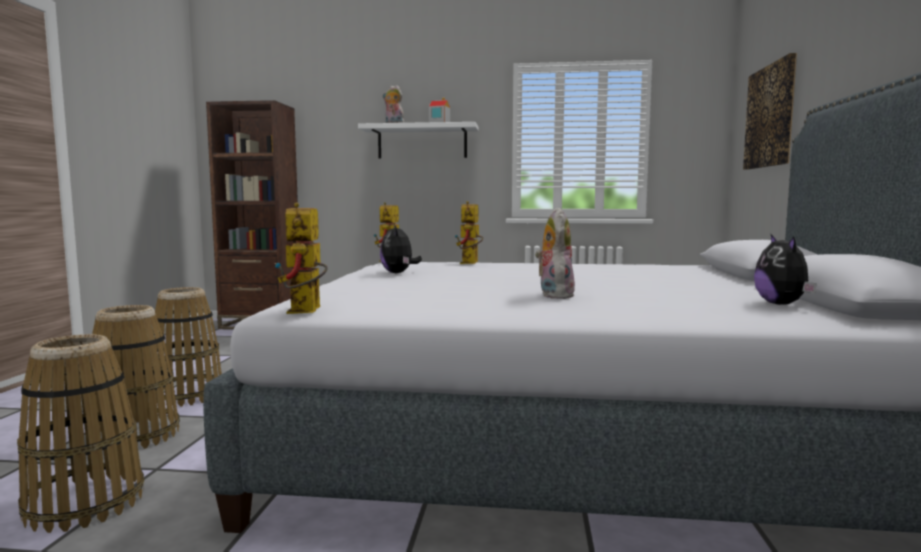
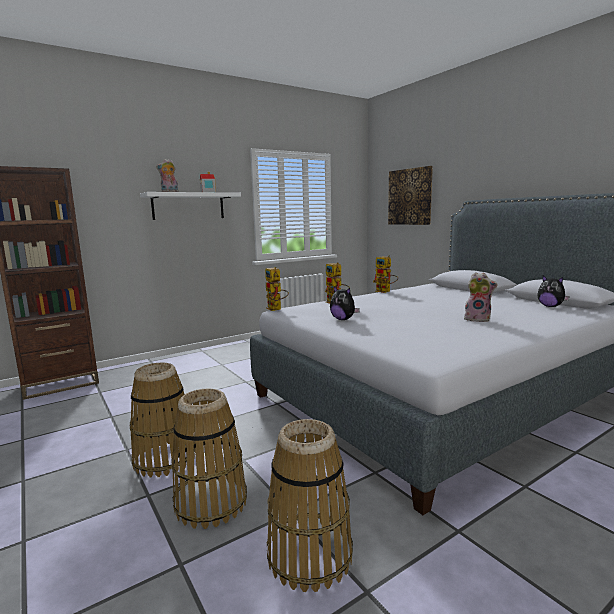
camera: 40 degrees left, 5 degrees up
(306, 312) = (453, 359): toy robot -> toy robot (386, 291)
(553, 295) = (478, 319): plush toy -> plush toy turned 150 degrees clockwise

